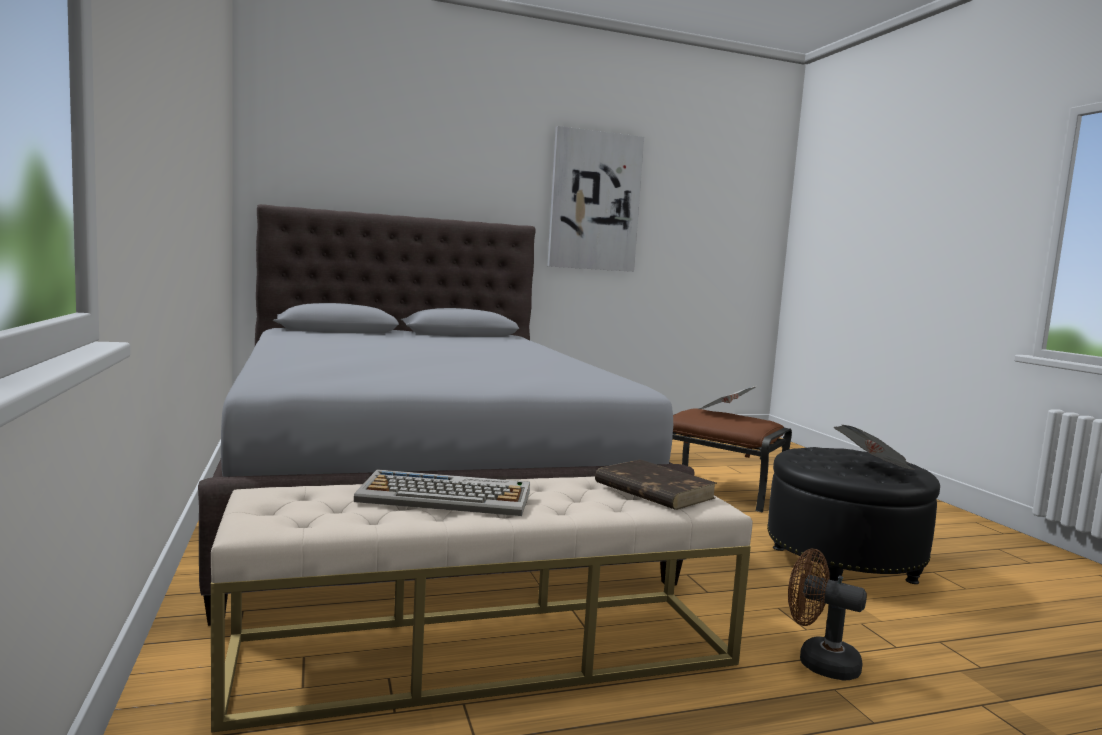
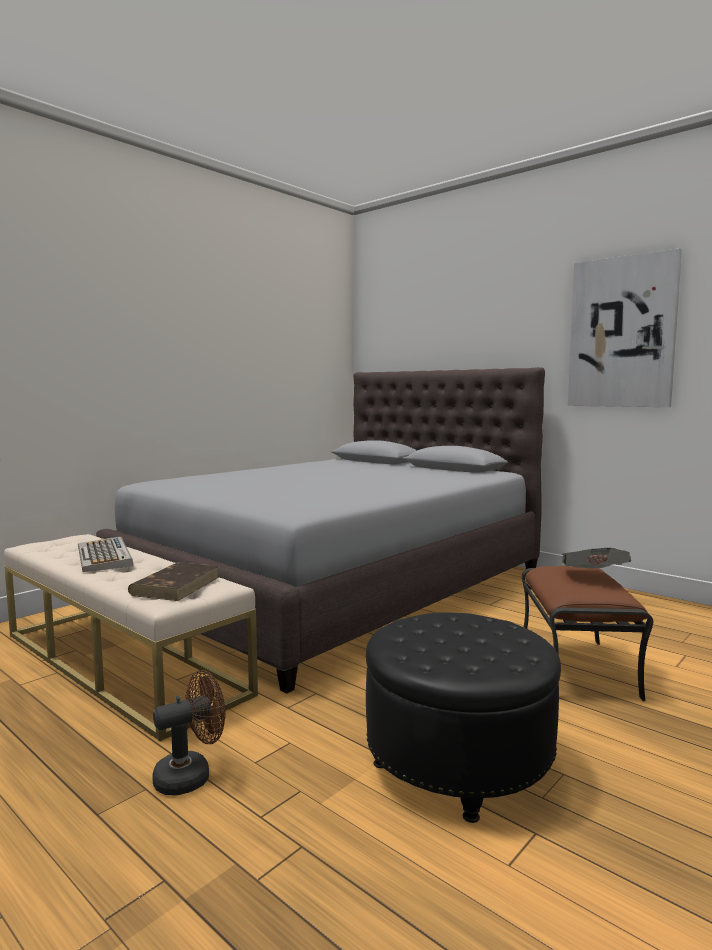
camera: 60 degrees right, 0 degrees up
(818, 662) = (191, 775): brown fan -> brown fan turned 60 degrees clockwise
(873, 468) = (450, 650): newspaper -> none

